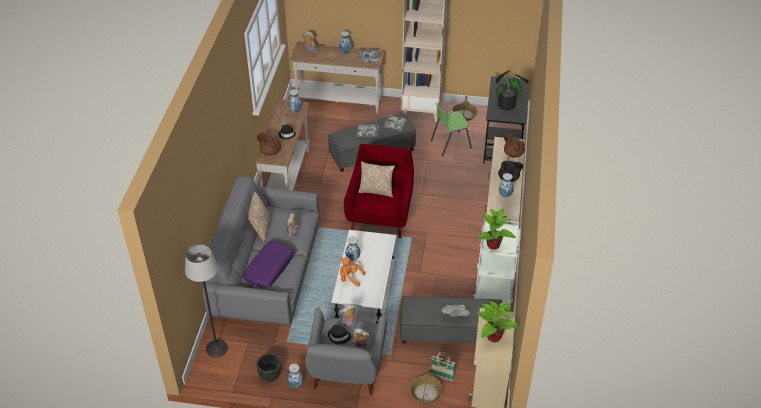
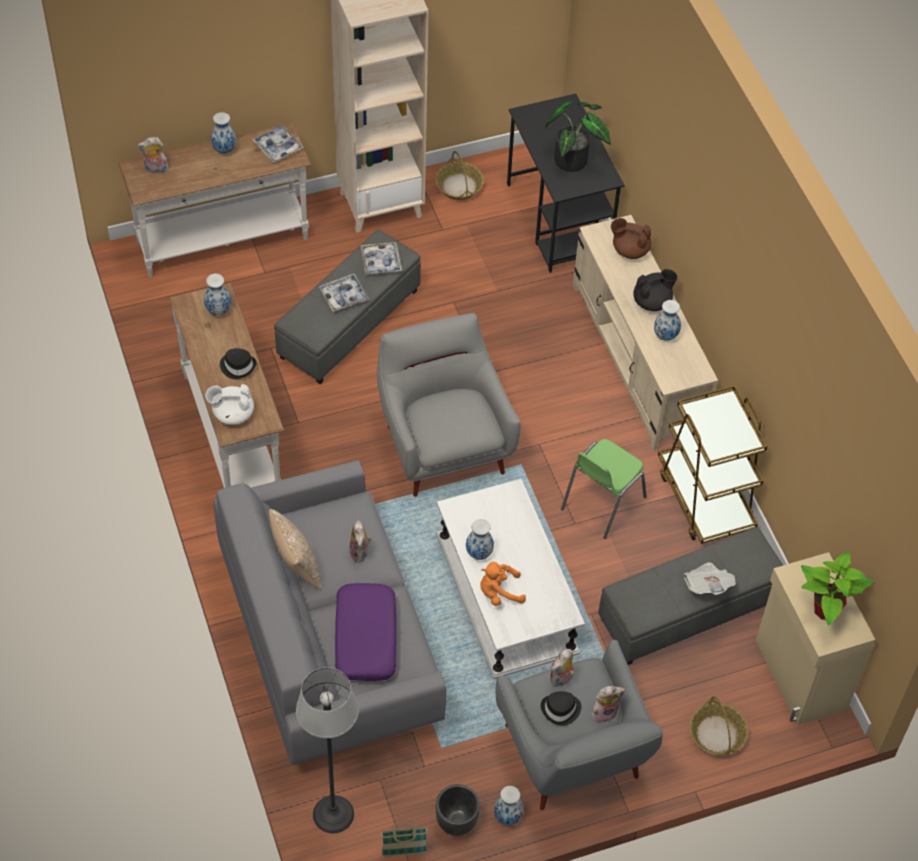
camera: 30 degrees left, 10 degrees up
(270, 151) = (232, 414): brown teapot -> white teapot
(376, 191) = (442, 409): pillow -> none
(380, 216) = (443, 444): red armchair -> grey armchair
(442, 376) = (723, 694): basket -> basket (404, 852)
(450, 144) = (471, 255): green chair -> green chair (601, 503)
(493, 245) = (718, 443): potted plant -> none
(494, 286) = (705, 498): white cart -> brown cart

